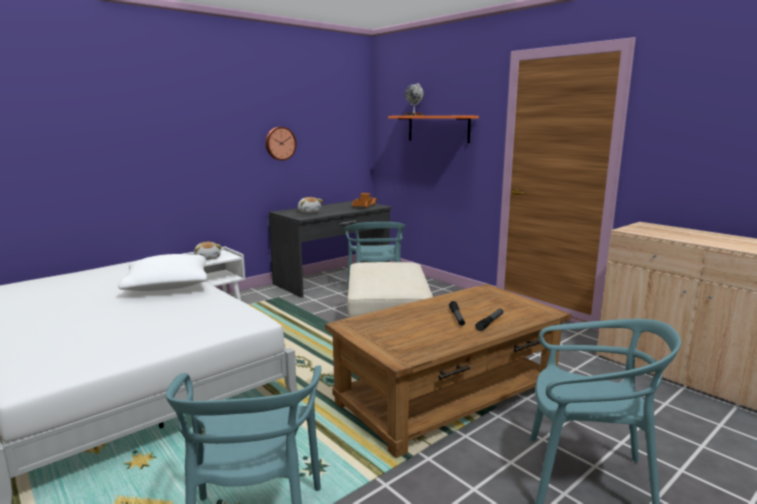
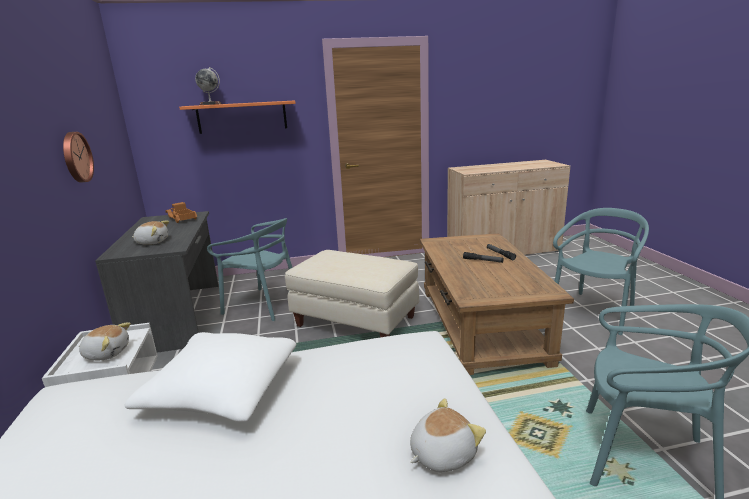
camera: 60 degrees left, 5 degrees up
(107, 347) = (441, 454): none -> plush toy

